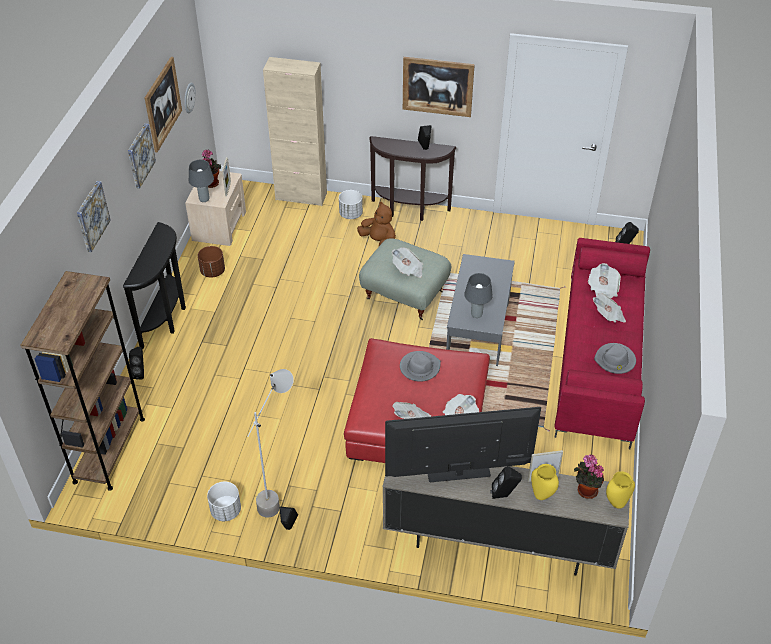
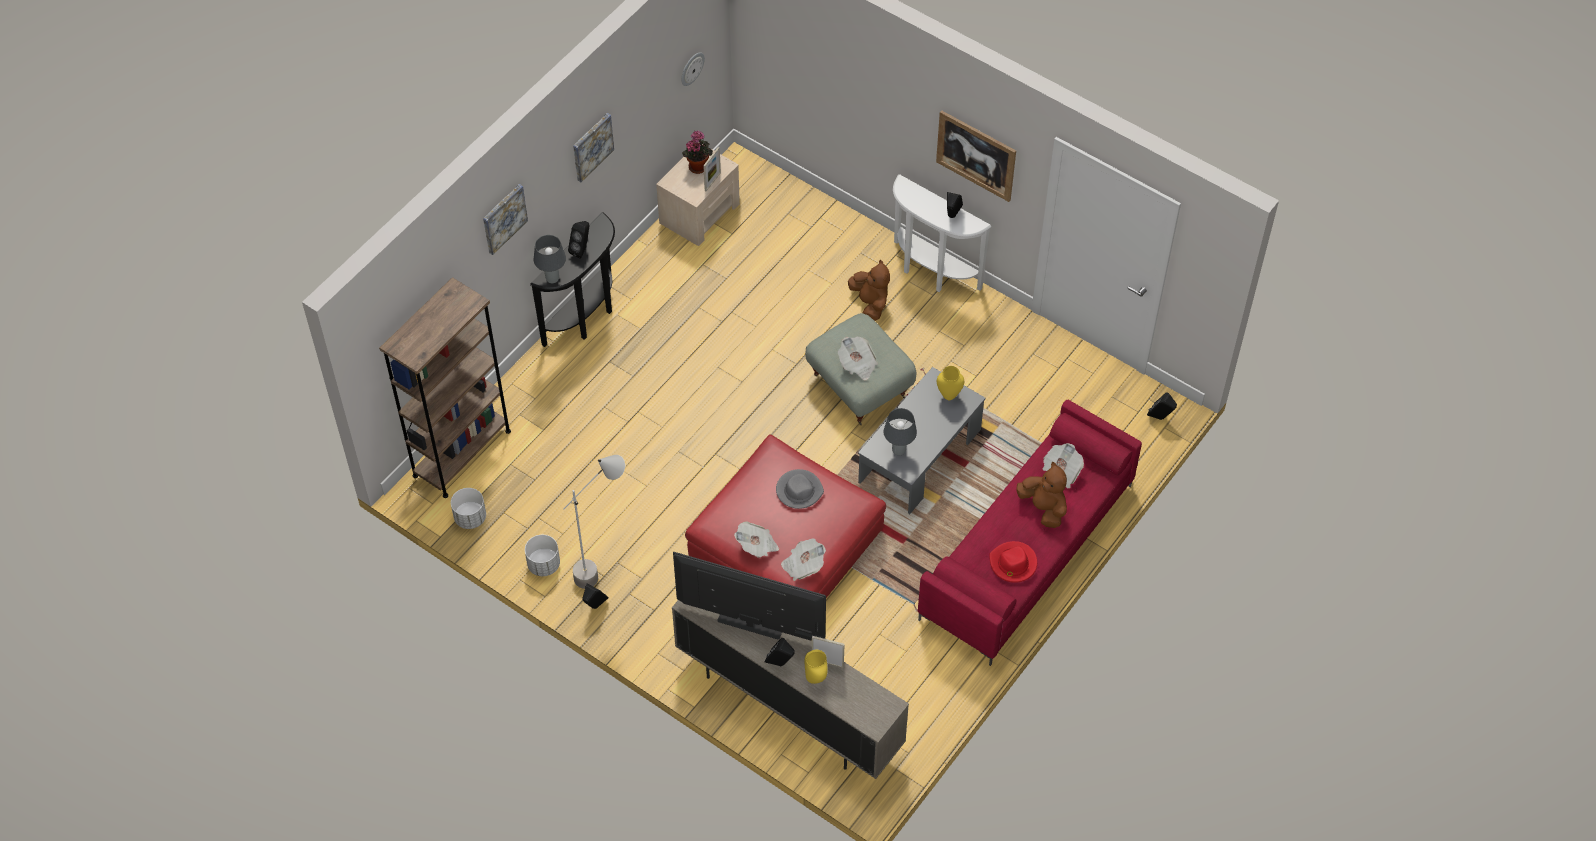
camera: 25 degrees right, 10 degrees up
(140, 373) = (529, 375): black speaker -> black speaker (582, 250)
(162, 104) = (642, 86): picture -> none
(204, 199) = (679, 187): grey table lamp -> grey table lamp (552, 278)
(212, 271) = (662, 274): brown planter -> none
(301, 196) = (814, 205): beige cabinet -> none
(351, 214) = (859, 252): white planter -> white planter (470, 518)
(409, 211) = (931, 272): brown console table -> white console table
(585, 490) = (861, 690): potted plant -> none
(608, 315) = (1043, 508): newspaper -> brown plush toy
(615, 360) = (1013, 564): grey hat -> red hat
(616, 503) = (882, 715): yellow vase -> yellow vase (949, 395)

